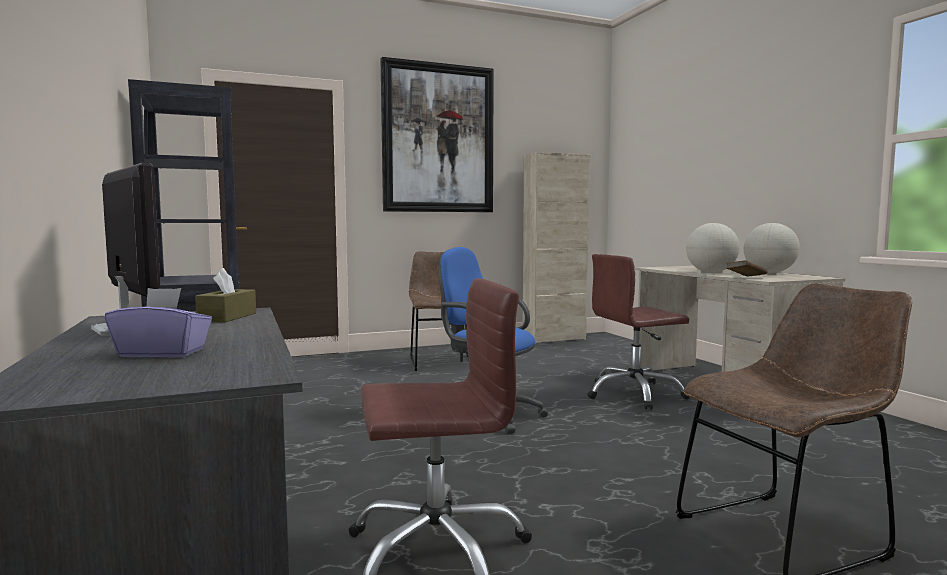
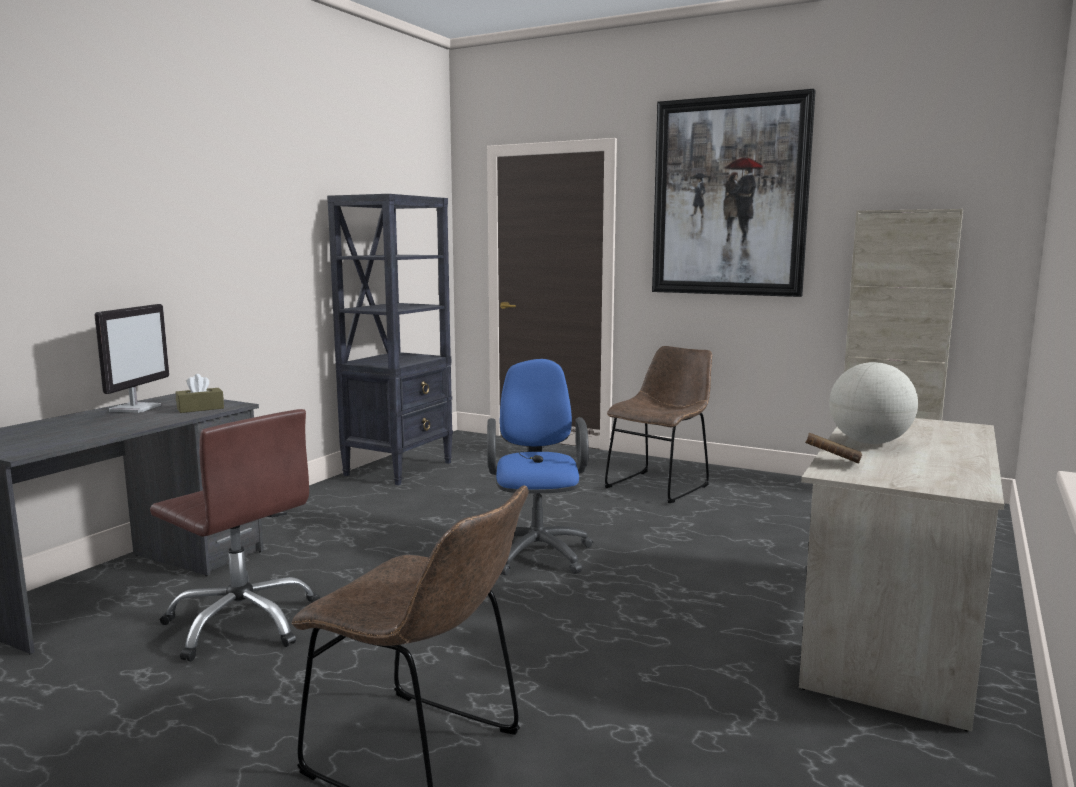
camera: 50 degrees right, 5 degrees up
(163, 353) = (69, 429): purple tissue box -> none
(634, 394) = (743, 592): brown office chair -> none
(769, 273) = (960, 464): globe -> none

